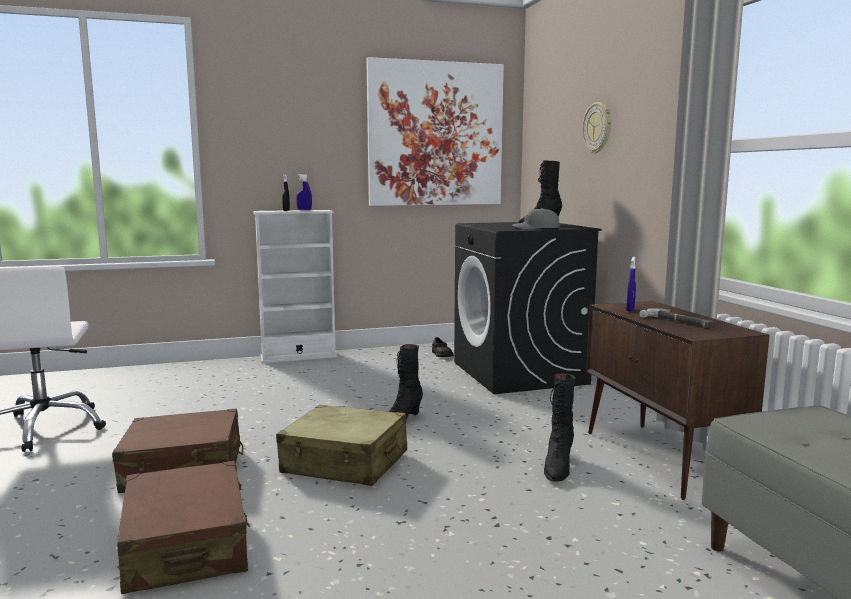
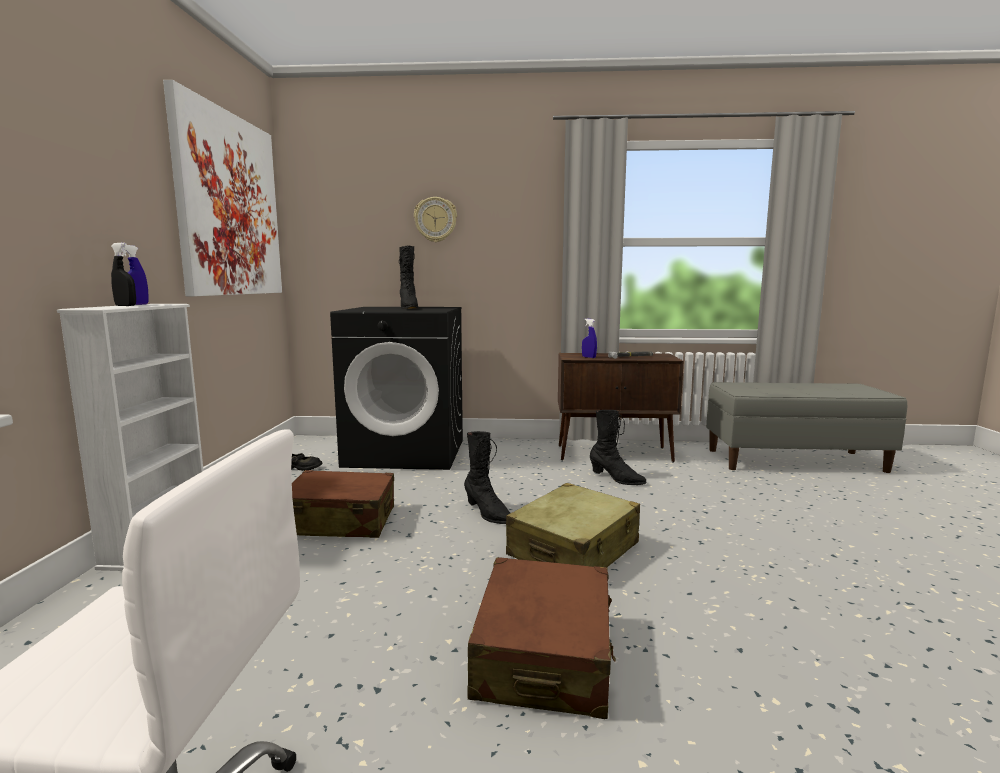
camera: 70 degrees left, 0 degrees up
(186, 546) = (754, 654): brown suitcase -> brown suitcase (340, 521)
(536, 228) = (437, 309): grey cap -> none

